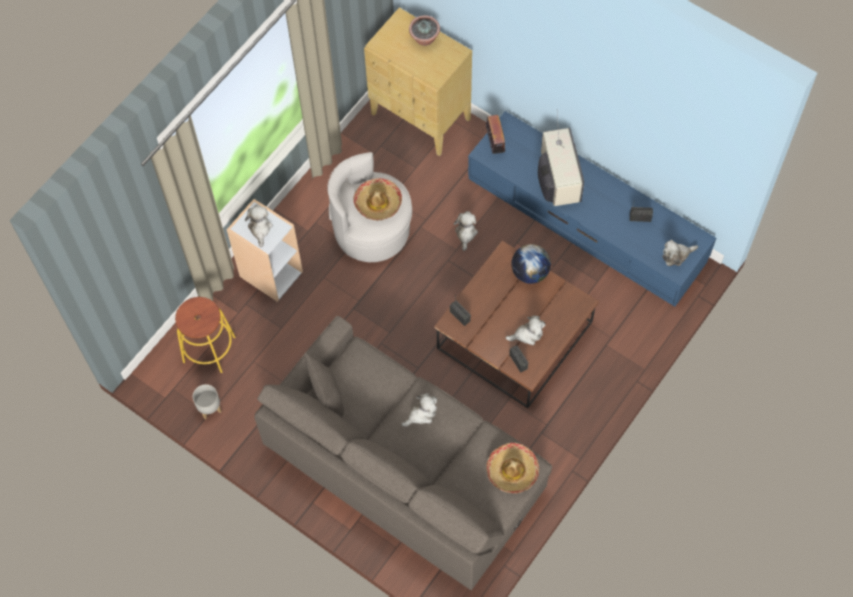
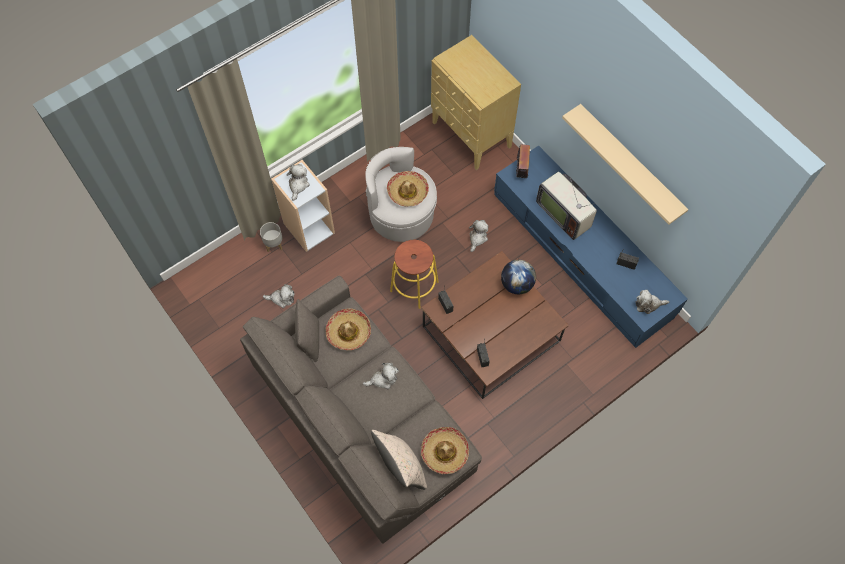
camera: 15 degrees right, 0 degrees up
(209, 349) = (238, 275): yellow stool -> yellow stool (414, 286)
(209, 408) = (222, 322): grey planter -> grey planter (274, 244)
(367, 374) = (348, 332): none -> hat
(424, 39) = (484, 65): potted plant -> none
(471, 499) = (401, 467): none -> beige pillow
(527, 334) = (497, 336): plush toy -> plush toy (282, 298)
(557, 180) = (564, 213): television -> television turned 135 degrees clockwise
(618, 109) = (630, 162): none -> beige shelf

